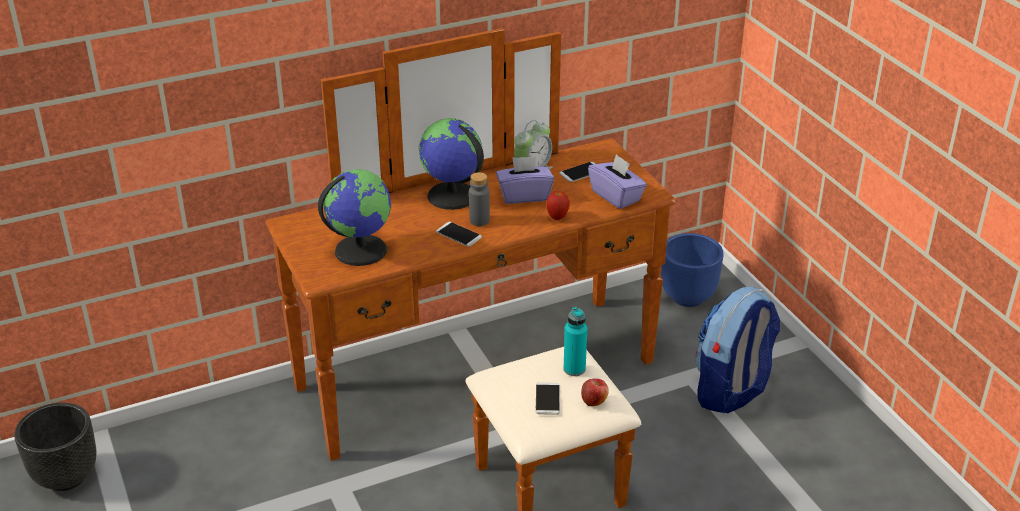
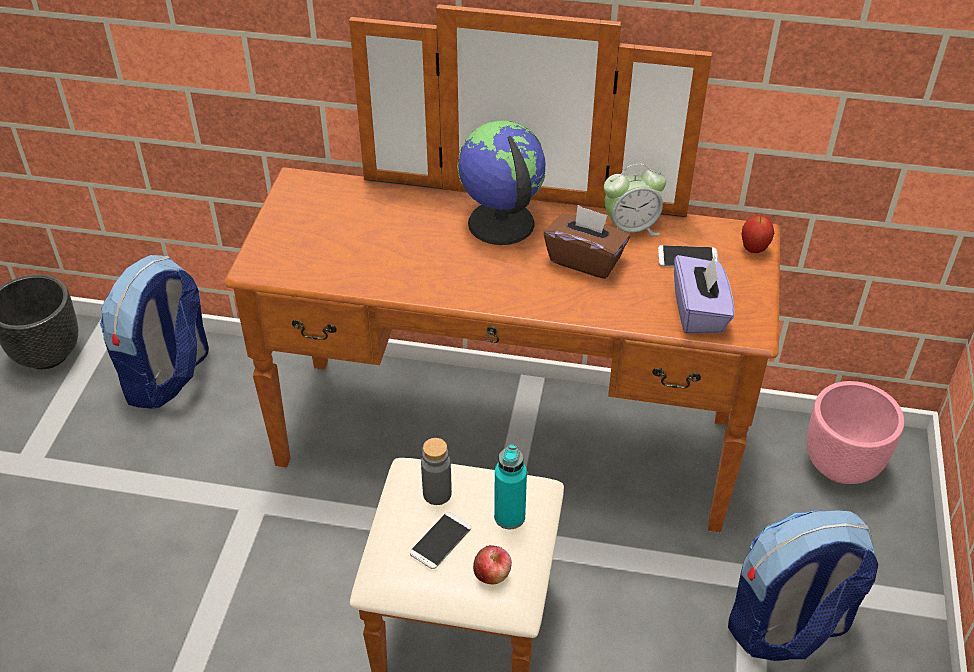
camera: 35 degrees right, 10 degrees up
(187, 446) = (168, 377): none -> backpack
(360, 250) = (333, 249): globe -> none
(458, 235) = (456, 279): phone -> none
(479, 220) = (498, 271): grey bottle -> grey bottle (437, 493)
(524, 195) = (585, 260): purple tissue box -> brown tissue box
(557, 217) = (594, 309): apple -> apple (754, 249)
(688, 296) = (841, 465): blue planter -> pink planter

